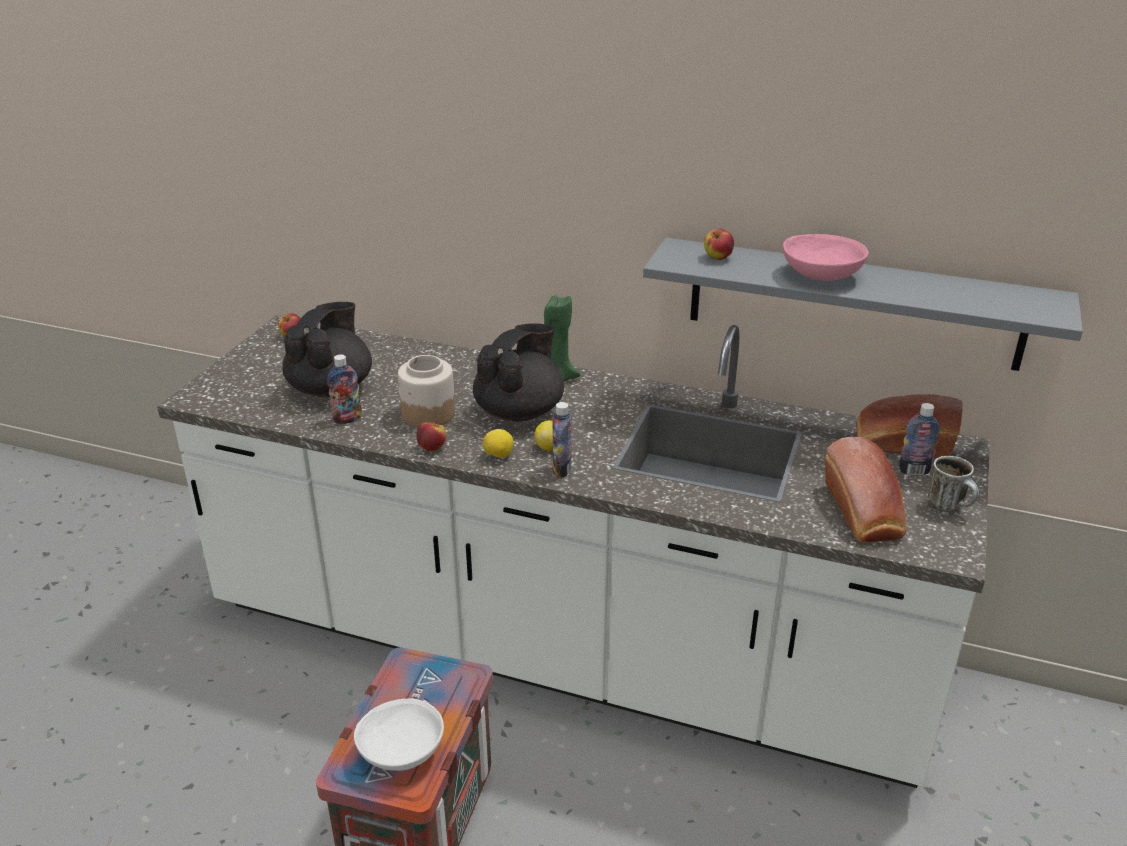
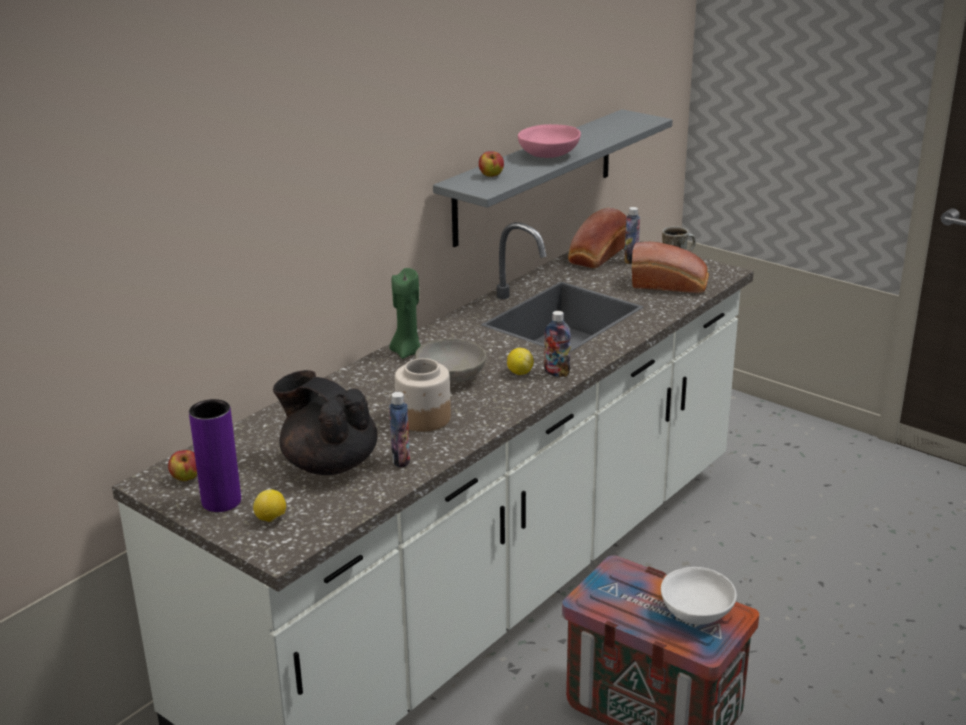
camera: 70 degrees left, 5 degrees down
(262, 358) = (221, 501): none -> purple vase
(432, 448) = (485, 423): apple -> none
(498, 456) = (519, 395): lemon -> lemon (271, 519)
(520, 411) = (452, 376): black teapot -> grey bowl

